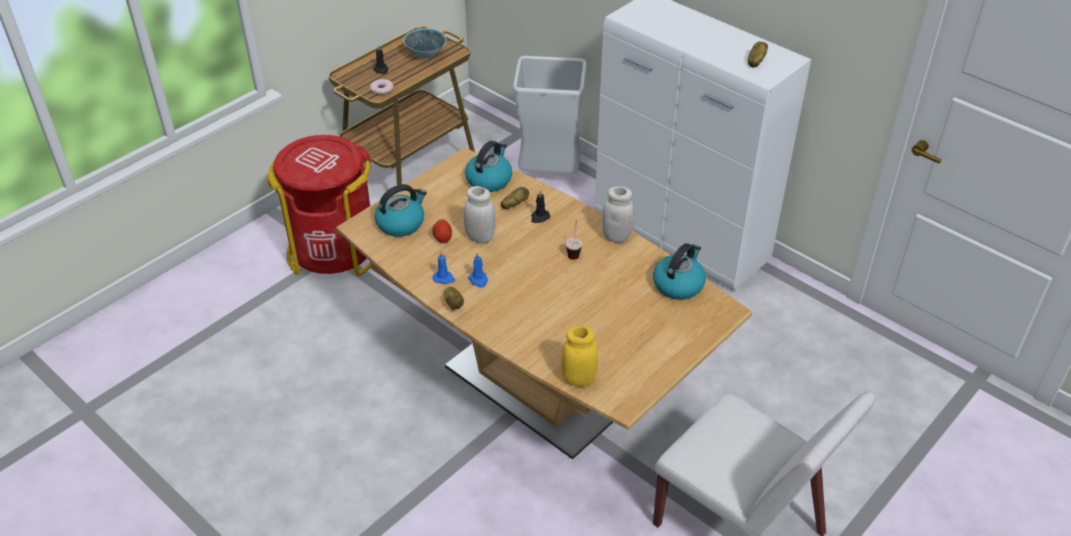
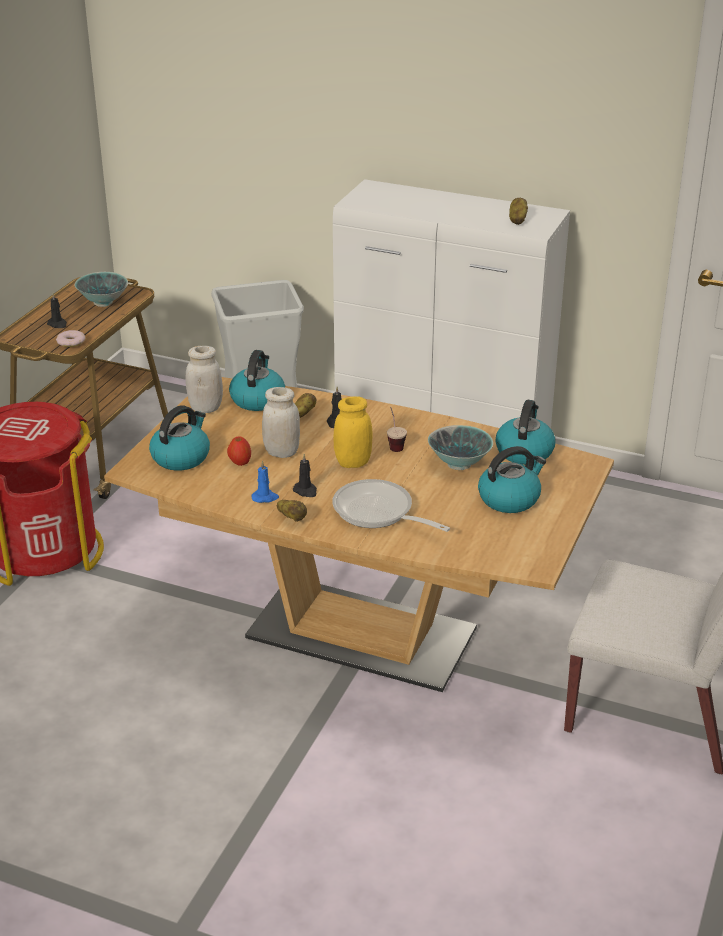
camera: 20 degrees left, 10 degrees down
(478, 280) = (305, 491): blue candle -> black candle
(524, 316) = (378, 513): none -> frying pan
(578, 379) = (474, 555): yellow jar -> yellow jar (353, 462)
(616, 236) = (432, 423): white jar -> white jar (205, 408)
(616, 284) = (459, 464): none -> bowl
(639, 330) = (509, 498): none -> kettle

